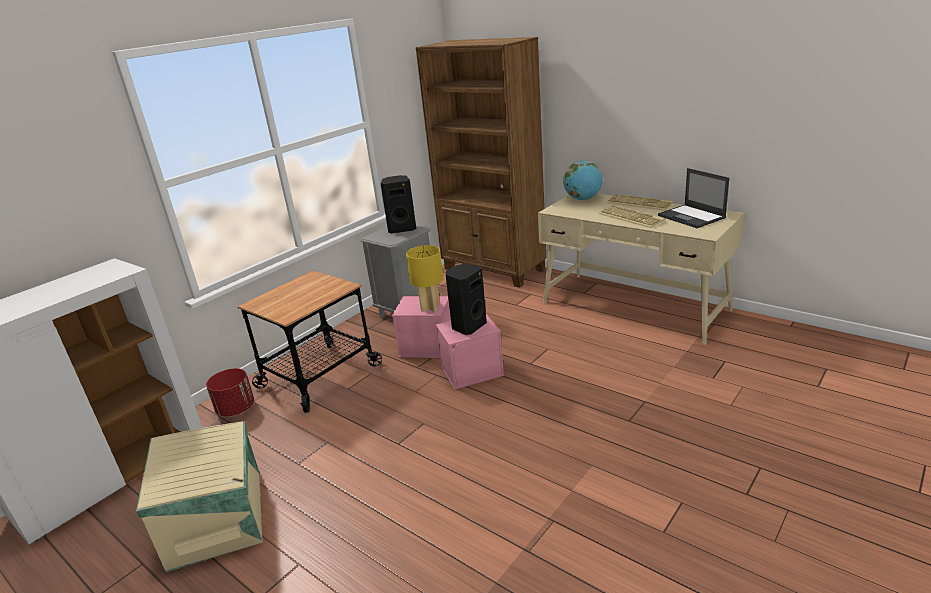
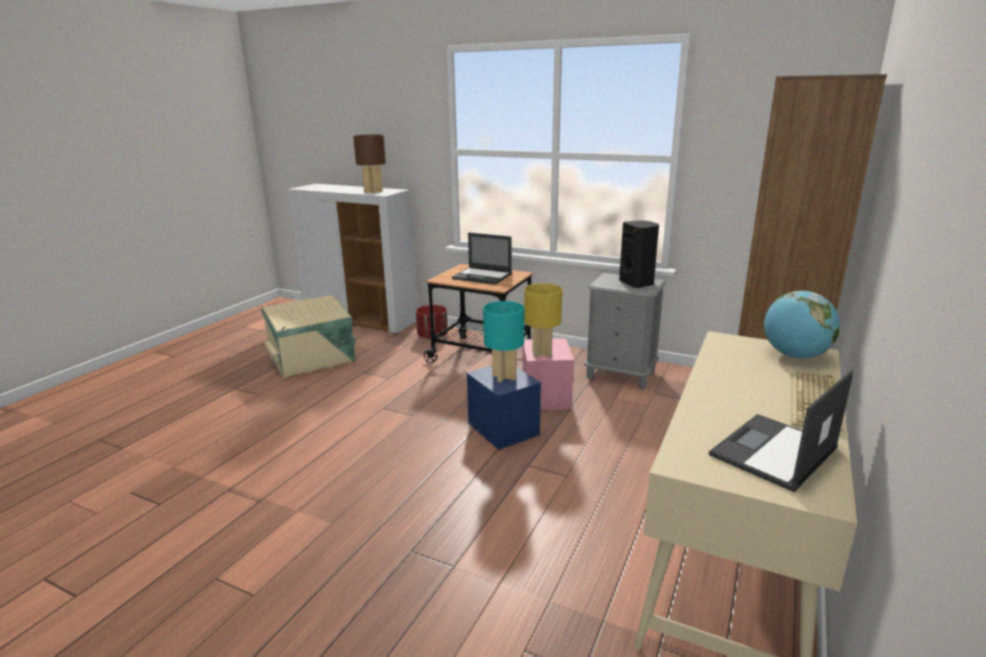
camera: 75 degrees right, 5 degrees down
(97, 278) = (373, 192): none -> brown table lamp
(302, 293) = (482, 276): none -> laptop
(468, 326) = (504, 377): black speaker -> turquoise table lamp
(472, 371) = (504, 429): pink storage box -> blue storage box
(632, 217) = (731, 396): keyboard -> none

